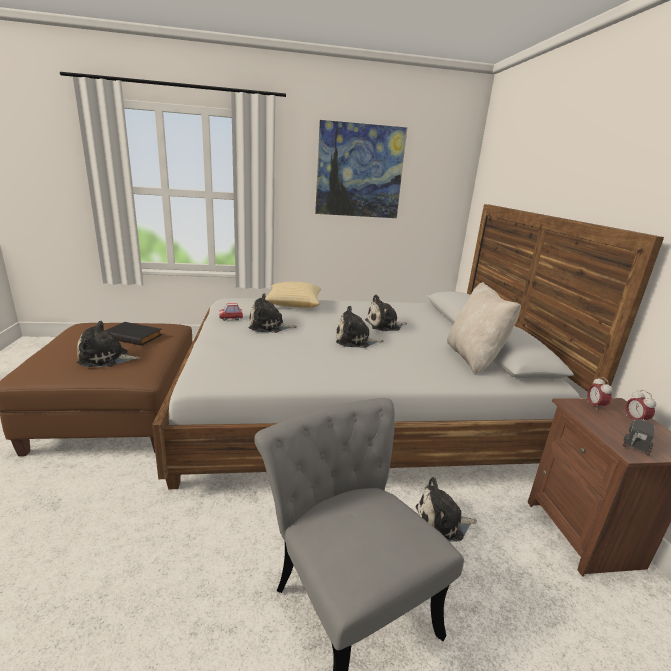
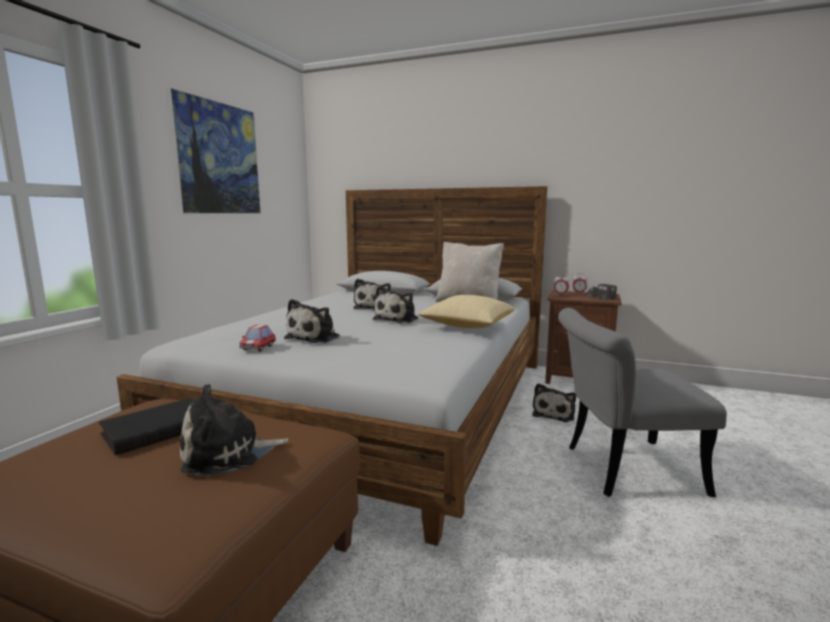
camera: 60 degrees left, 10 degrees down
(106, 359) = (228, 454): plush toy -> plush toy turned 45 degrees clockwise
(293, 305) = (262, 322): pillow -> pillow (467, 326)

